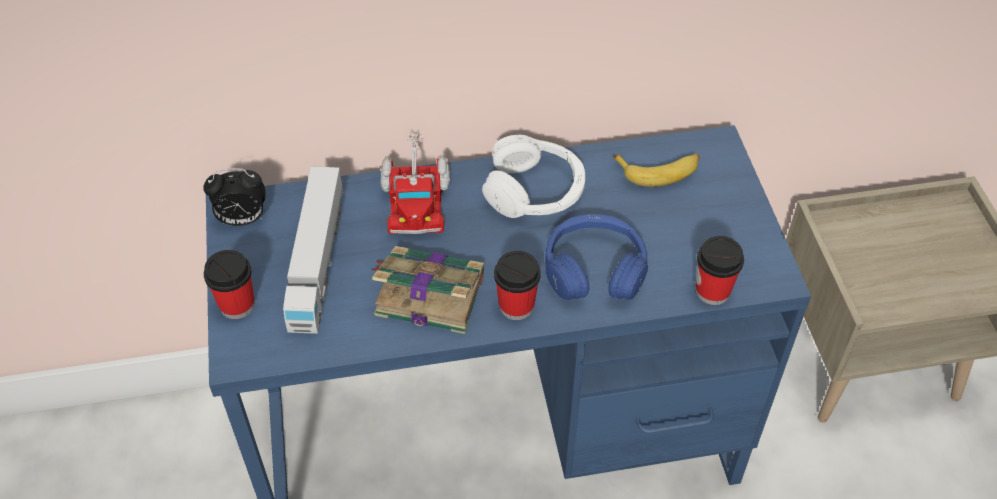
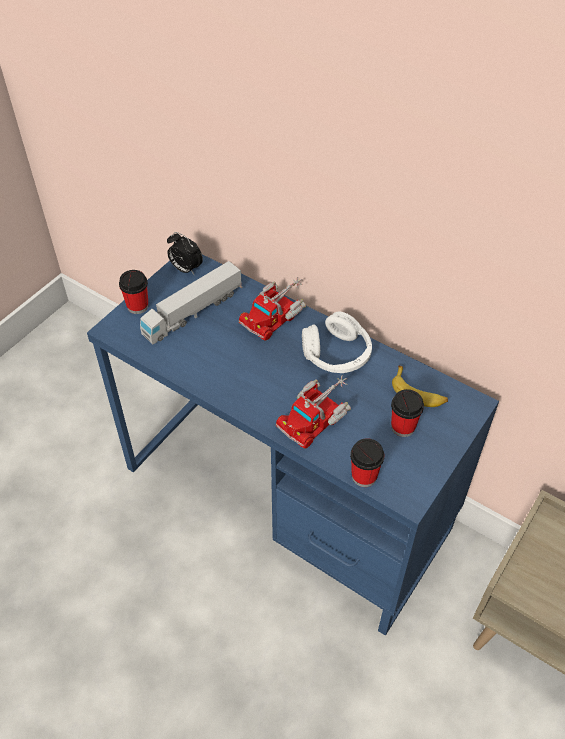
camera: 45 degrees right, 0 degrees up
(427, 293) = (222, 364): book -> none
(516, 306) = (255, 402): cup -> cup (403, 427)
(594, 269) = (316, 416): blue headphones -> toy truck

